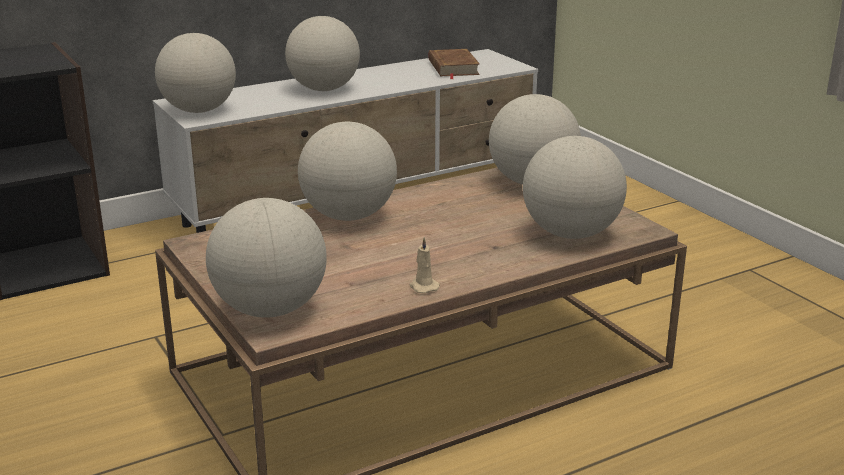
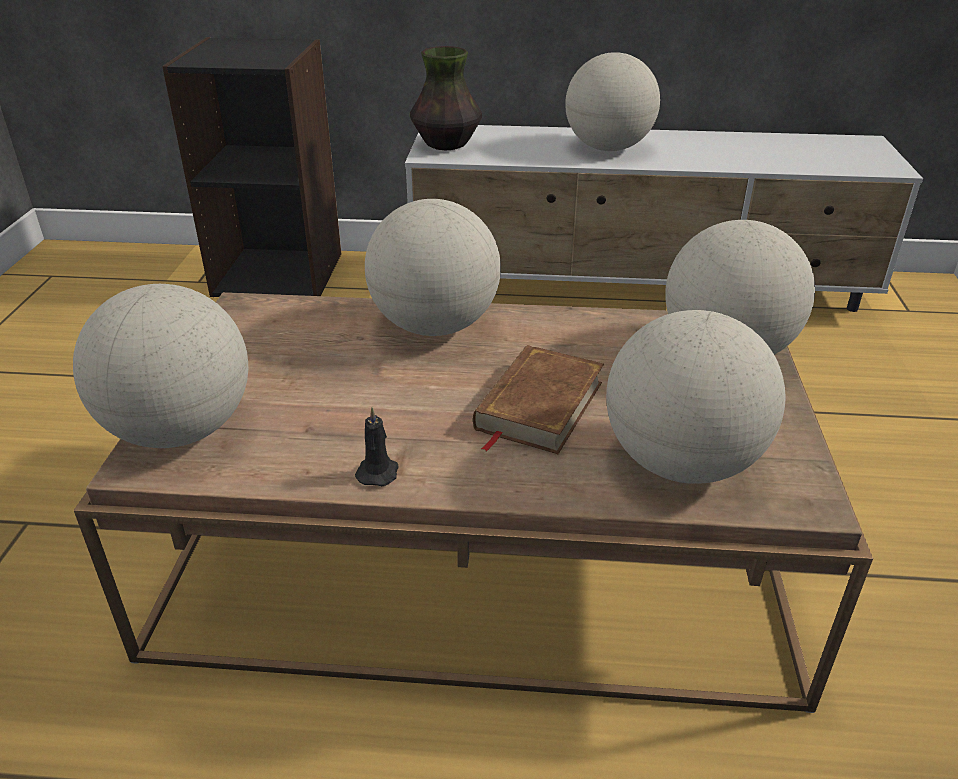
camera: 35 degrees right, 10 degrees up
(199, 111) = (446, 145): globe -> vase
(423, 287) = (378, 472): beige candle -> black candle
(453, 67) = (802, 152): brown book -> brown book (538, 406)

